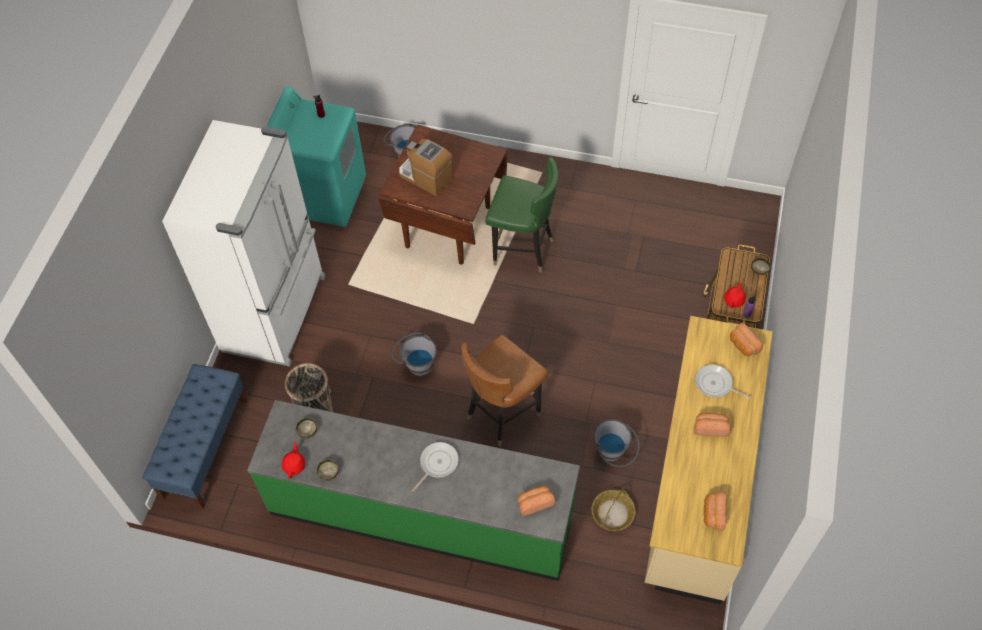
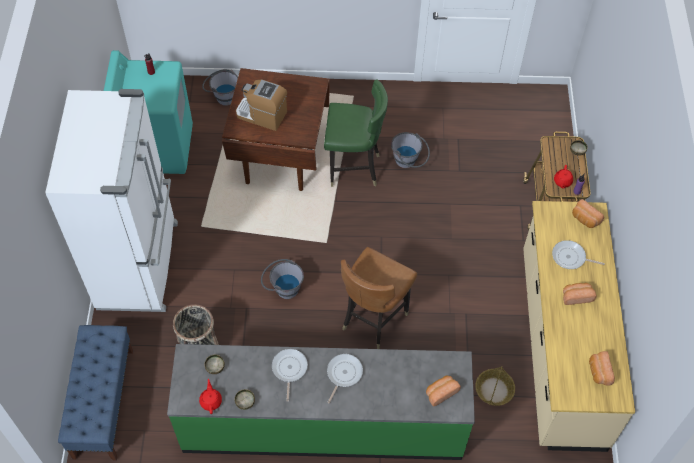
camera: 15 degrees left, 0 degrees up
(382, 448) = (289, 369): none -> frying pan
(614, 454) = (481, 337): grey bucket -> grey bucket (409, 162)

